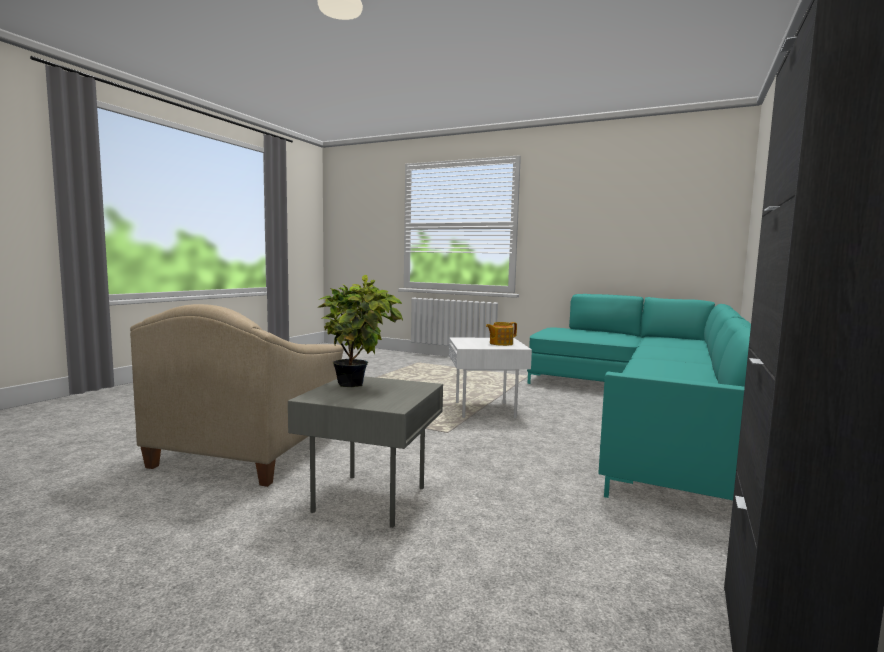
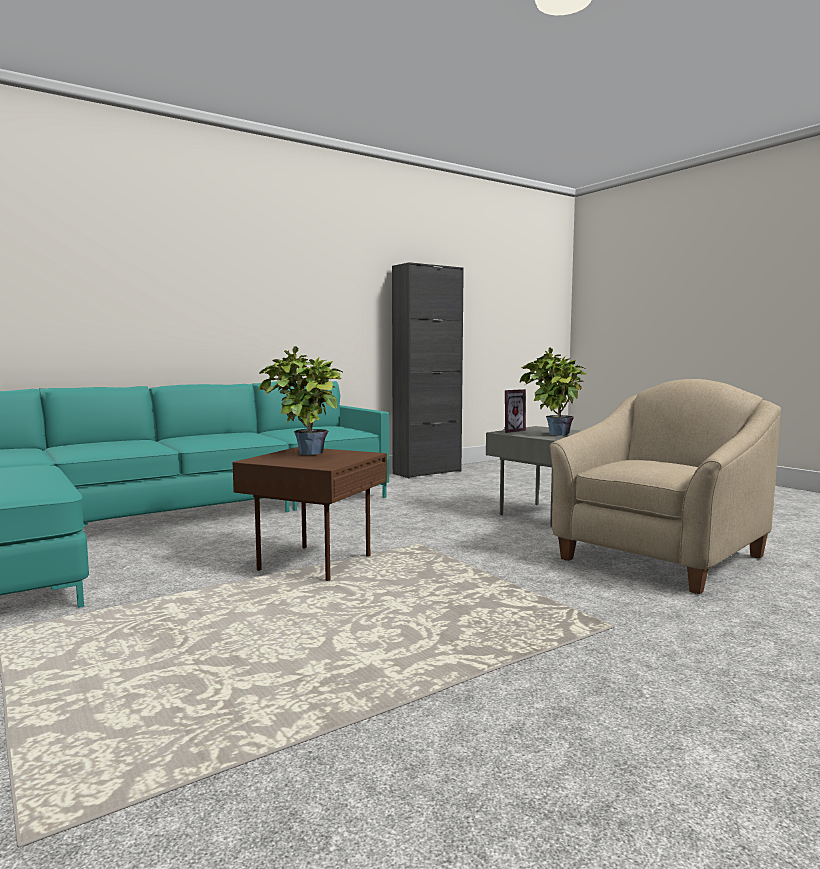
camera: 150 degrees left, 0 degrees up
(419, 389) = (510, 431): none -> picture frame
(486, 411) = (314, 562): white side table -> brown side table
(500, 343) = (303, 454): teapot -> potted plant

